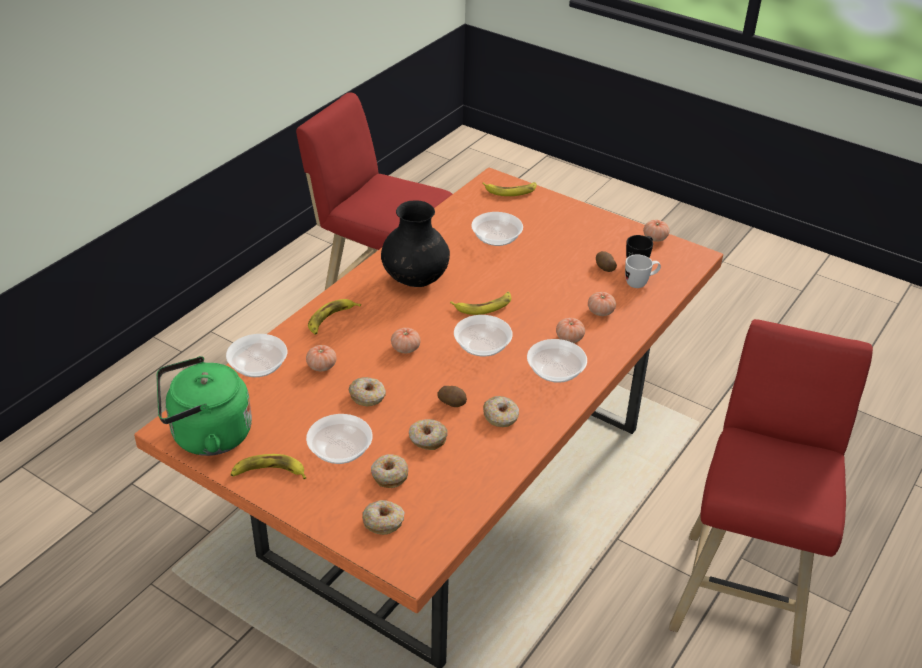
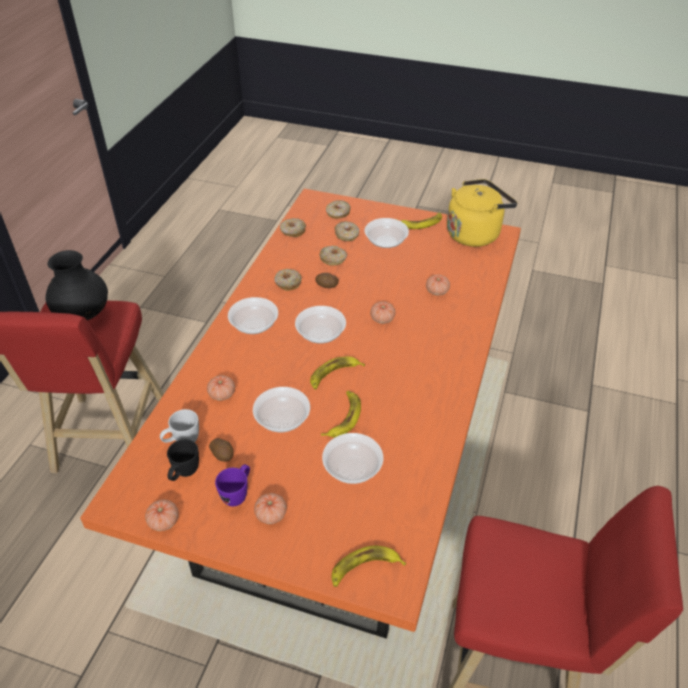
camera: 165 degrees right, 5 degrees up
(206, 436) = (475, 233): green kettle -> yellow kettle
(258, 367) = (481, 281): bowl -> bowl (282, 419)
(331, 319) = (458, 331): banana -> banana (343, 417)
(368, 396) = (389, 277): donut -> donut (292, 231)
(415, 280) = (411, 389): black vase -> black vase (84, 315)
(569, 338) = (247, 359): tomato -> tomato (271, 514)
(595, 242) = (237, 494): none -> purple mug

